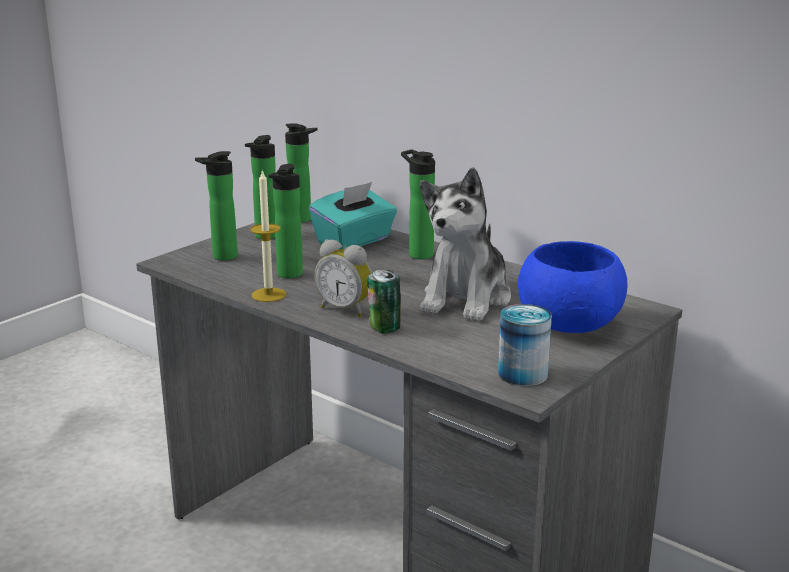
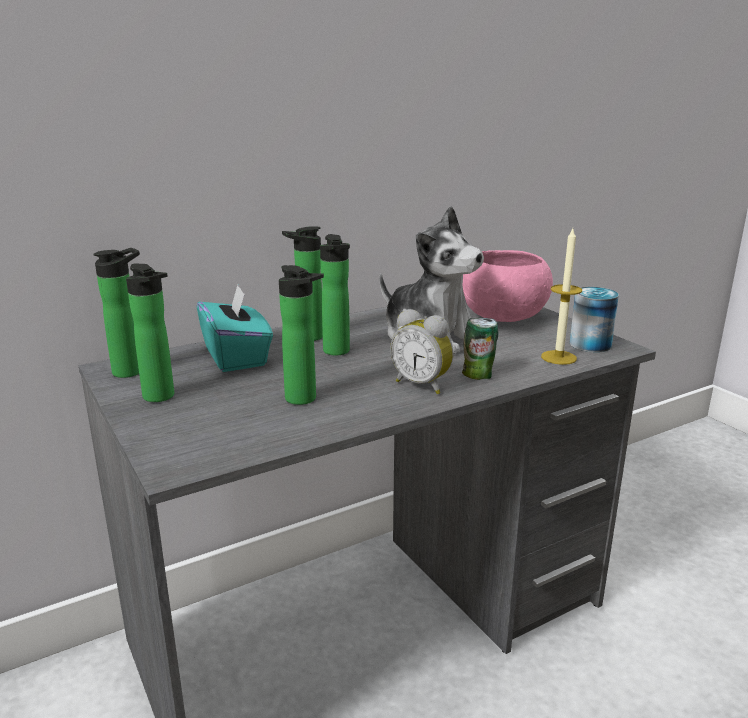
camera: 70 degrees left, 0 degrees up
(221, 257) = (201, 430): bottle -> bottle (337, 352)
(268, 295) = (354, 416): candle -> candle (558, 357)
(346, 309) = (422, 385): alarm clock -> alarm clock turned 75 degrees clockwise
(568, 325) = (504, 317): blue bowl -> pink bowl

